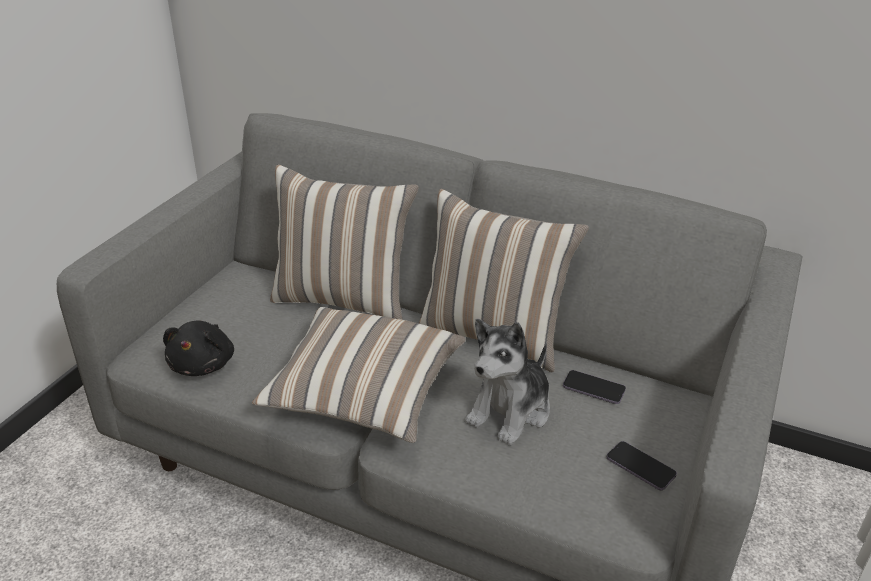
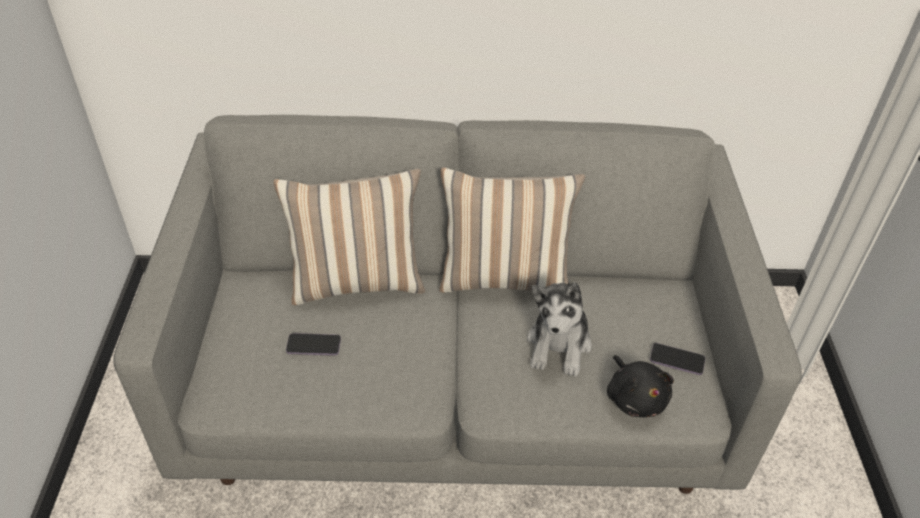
camera: 25 degrees left, 10 degrees up
(203, 364) = (275, 389): black plush toy -> black plush toy (635, 398)
(364, 395) = (435, 371): pillow -> none
(593, 388) = (608, 303): phone -> phone (313, 345)

